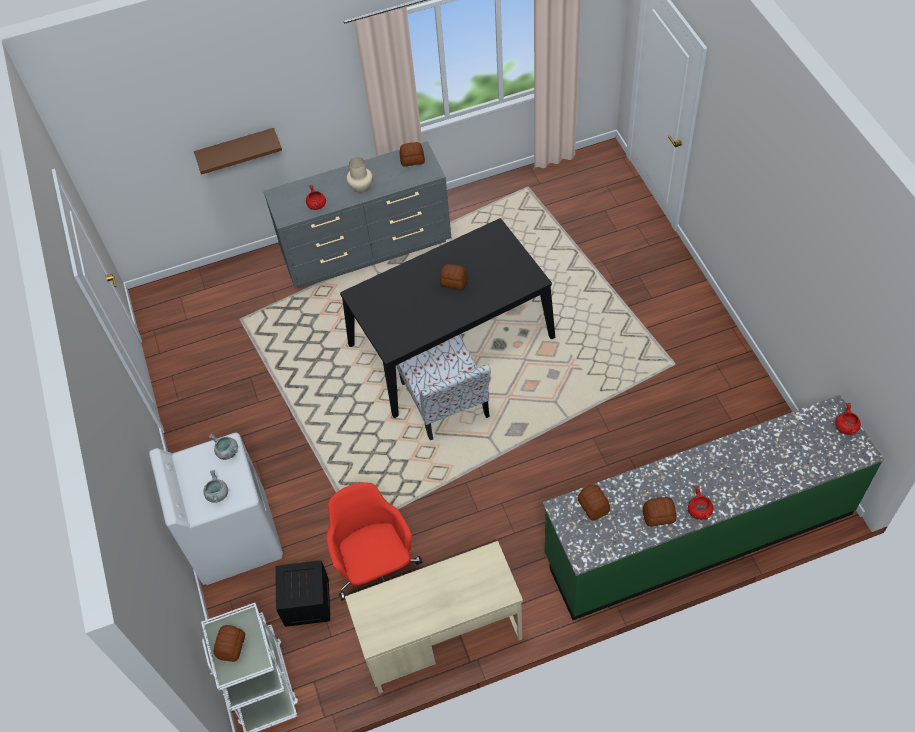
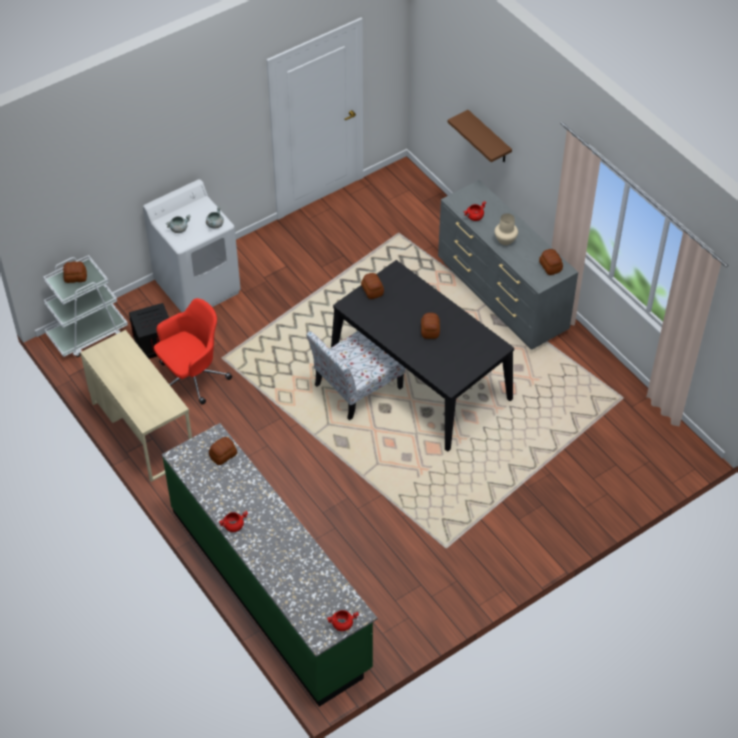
camera: 70 degrees right, 5 degrees down
(659, 516) = (223, 499): bread -> bread (372, 291)

